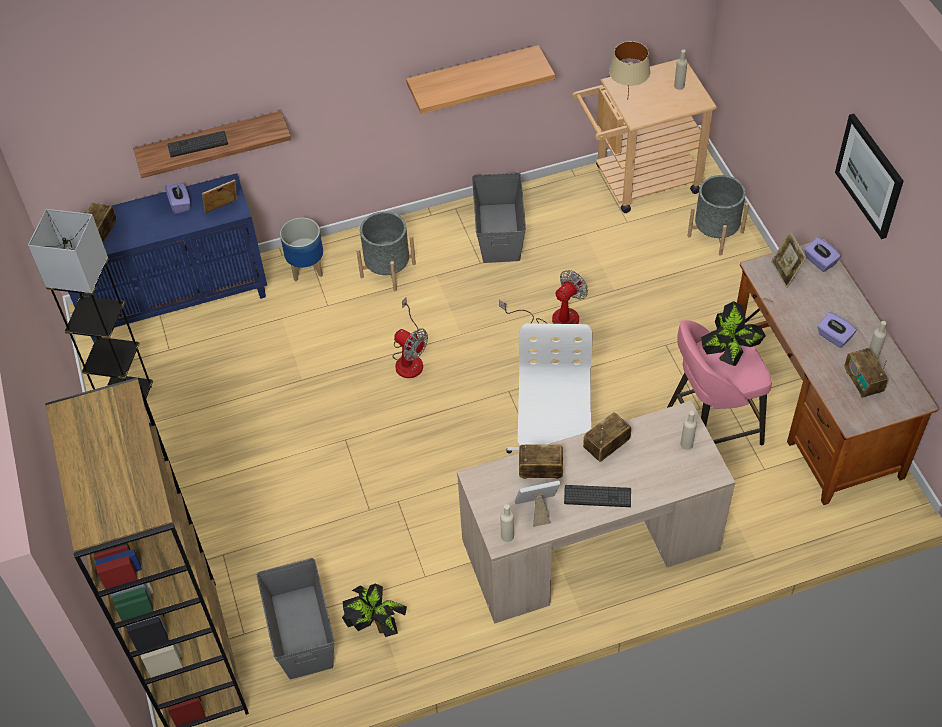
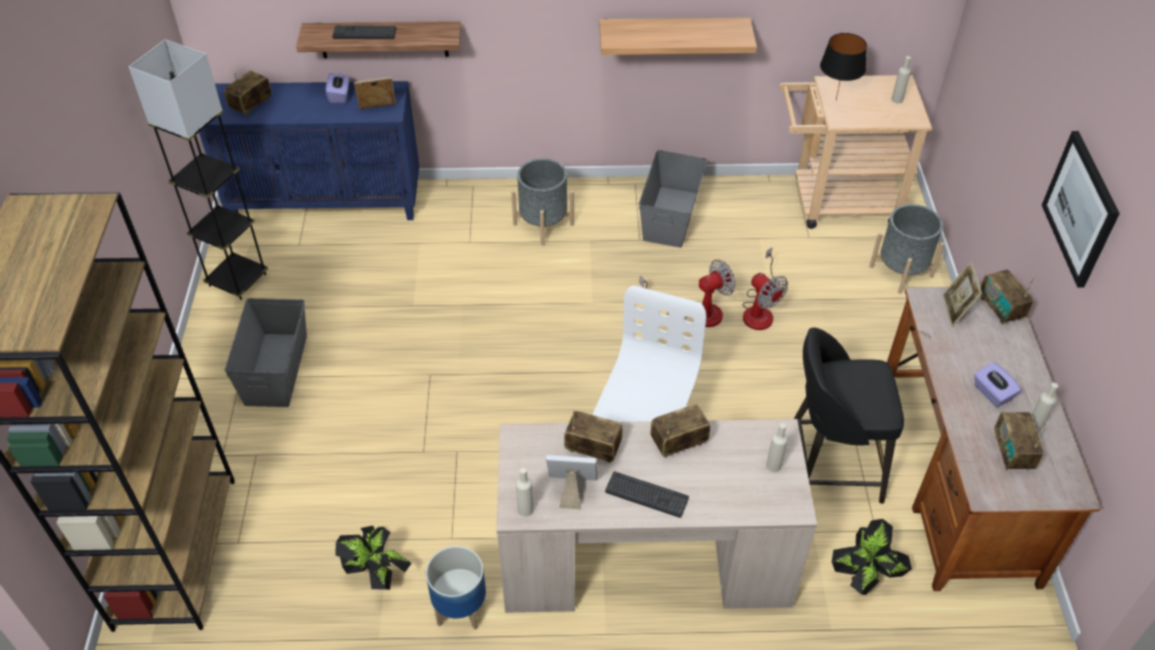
camera: 15 degrees right, 5 degrees down
(302, 630) = (298, 557): grey storage box -> grey storage box (277, 369)
(306, 268) = (463, 203): planter -> planter (459, 609)
(409, 358) = (529, 312): fan -> fan (759, 310)
(627, 99) = (836, 100): beige table lamp -> black table lamp
(711, 426) = (829, 467): pink stool -> black stool
(729, 354) = (861, 383): potted plant -> potted plant (864, 577)
(819, 261) = (1000, 308): purple tissue box -> radio

